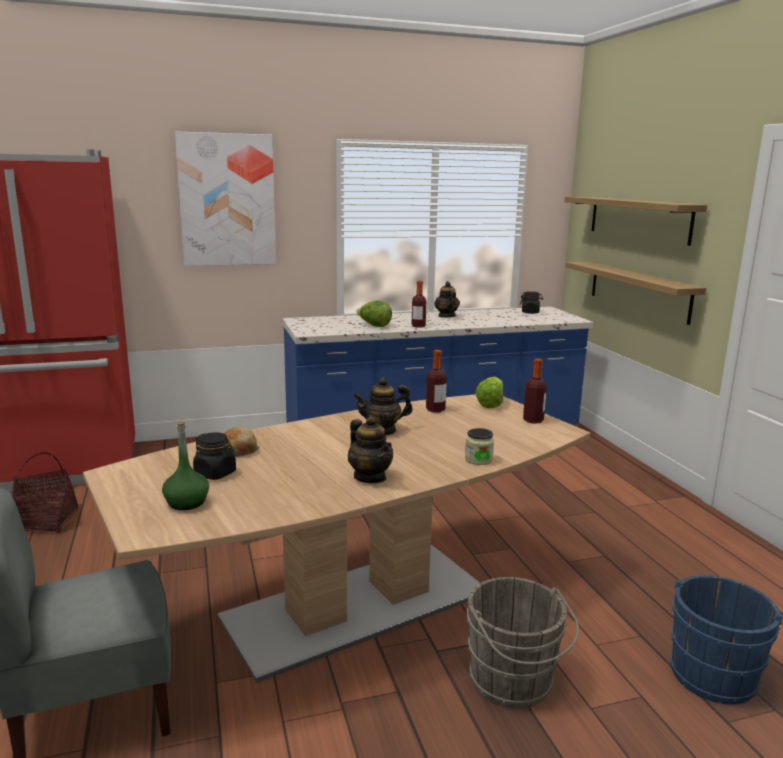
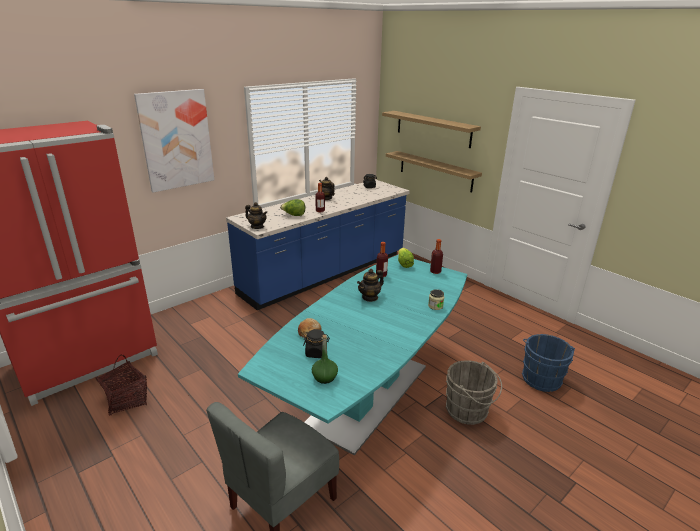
camera: 25 degrees left, 10 degrees up
(358, 605) = (369, 394): brown dining table -> turquoise dining table
(370, 477) = (397, 332): teapot -> teapot (257, 227)

